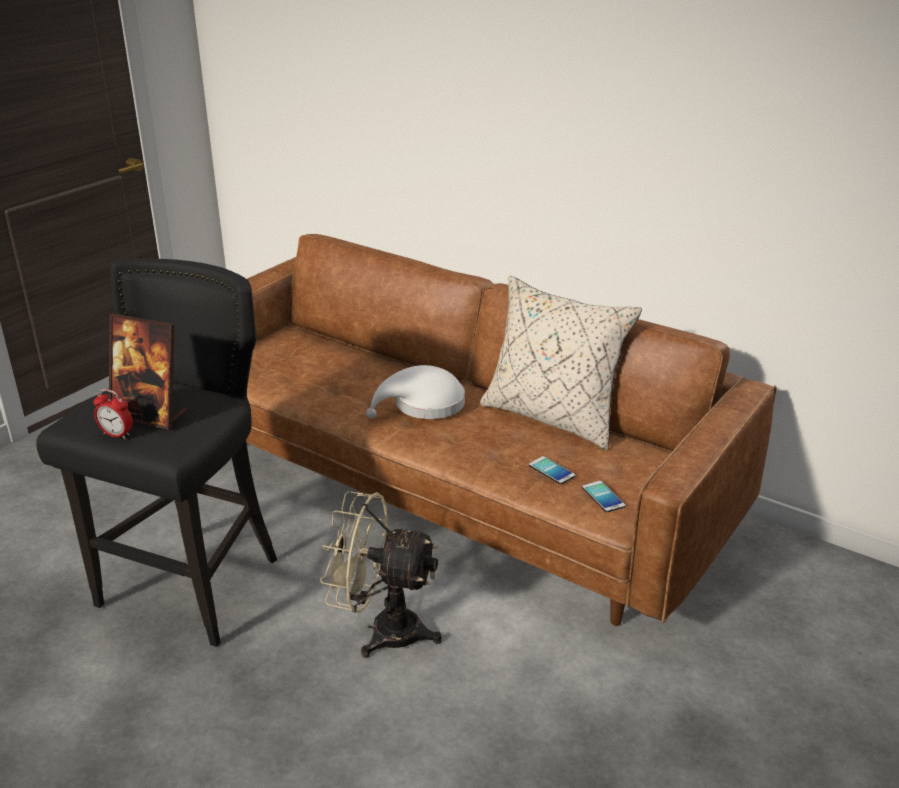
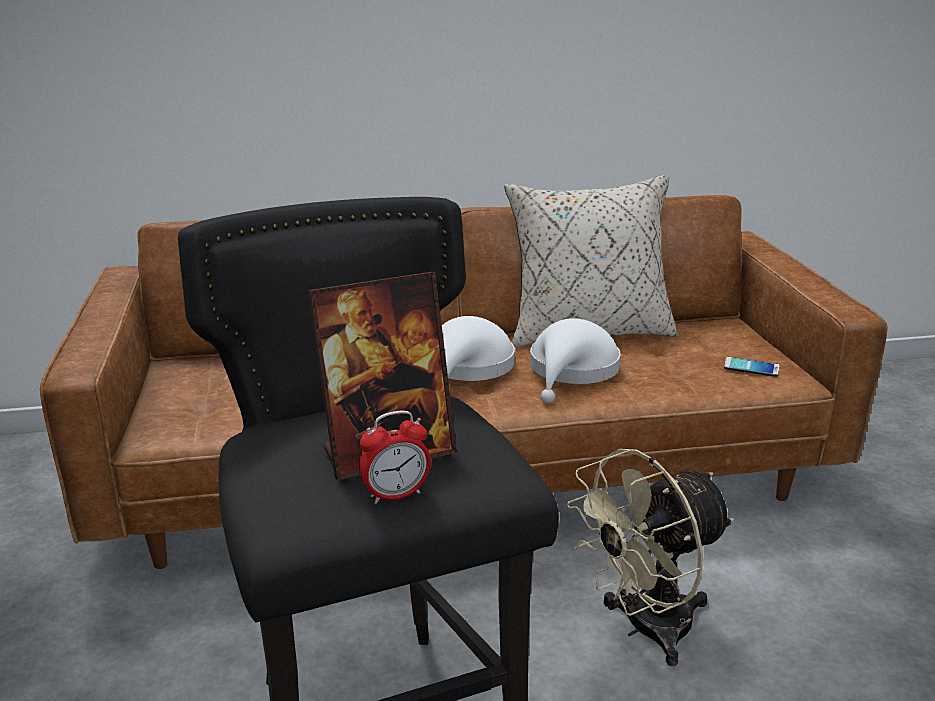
camera: 45 degrees left, 5 degrees down
(479, 438) = (572, 371): none -> white hat
(551, 471) = (678, 368): phone -> none

